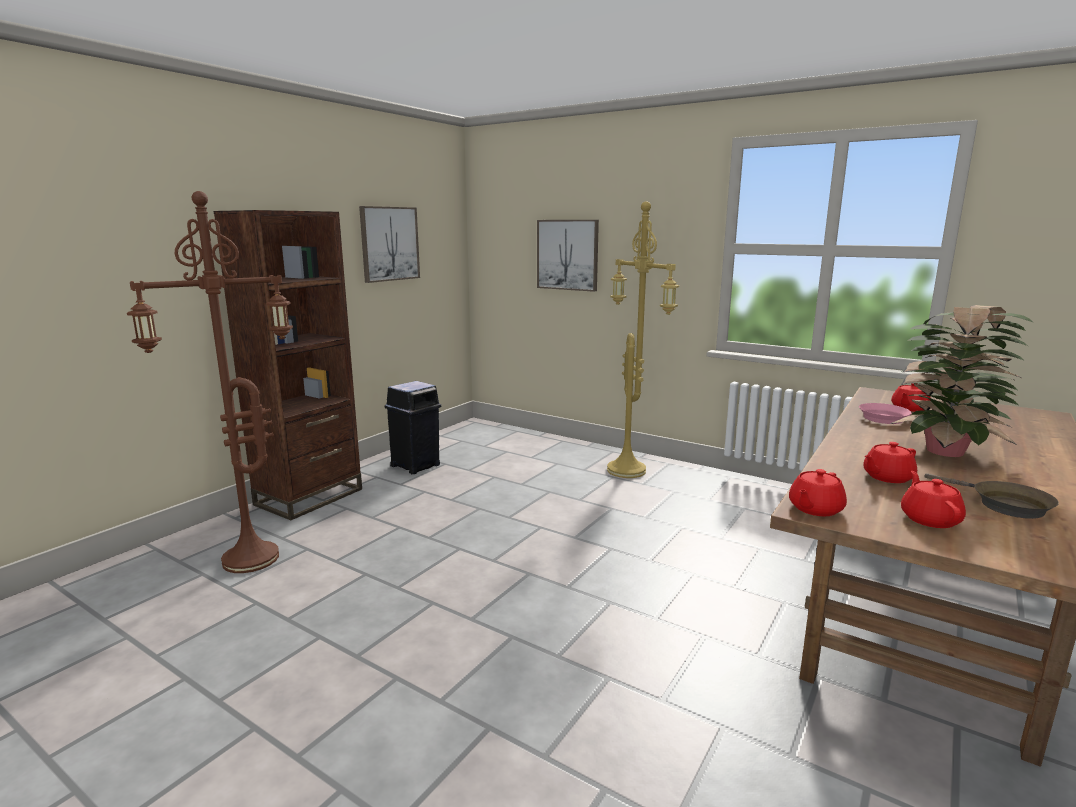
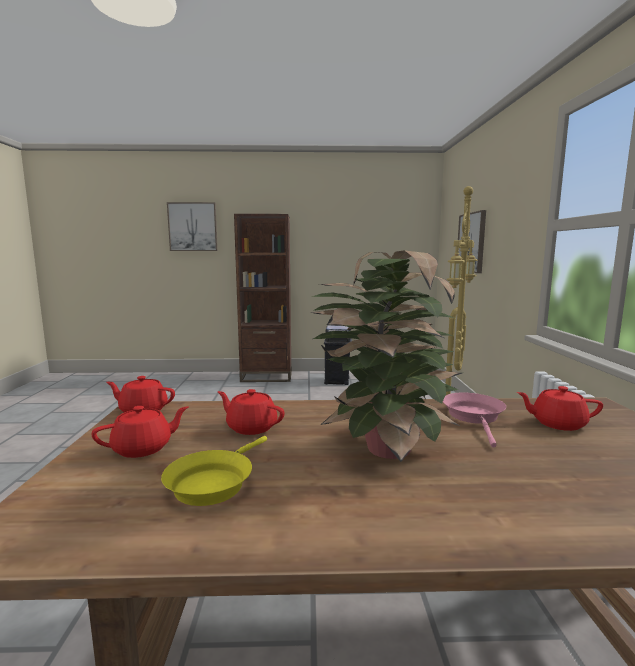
camera: 55 degrees right, 5 degrees down
(249, 561) = (195, 389): brown floor lamp -> none
(389, 244) = (359, 236): picture -> picture (193, 227)
(1004, 505) = (213, 482): brown frying pan -> yellow frying pan

